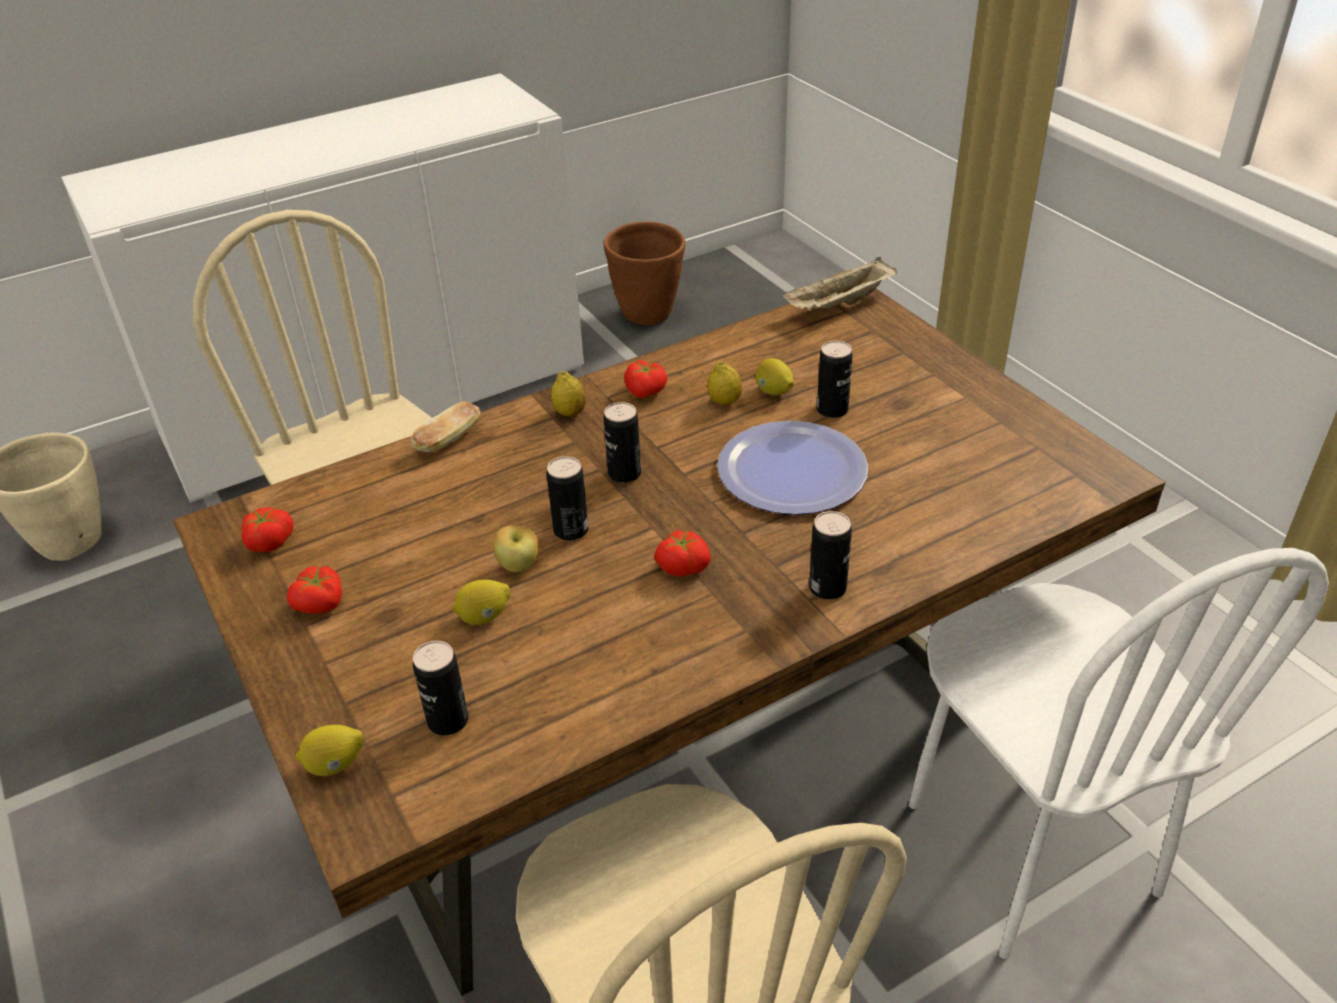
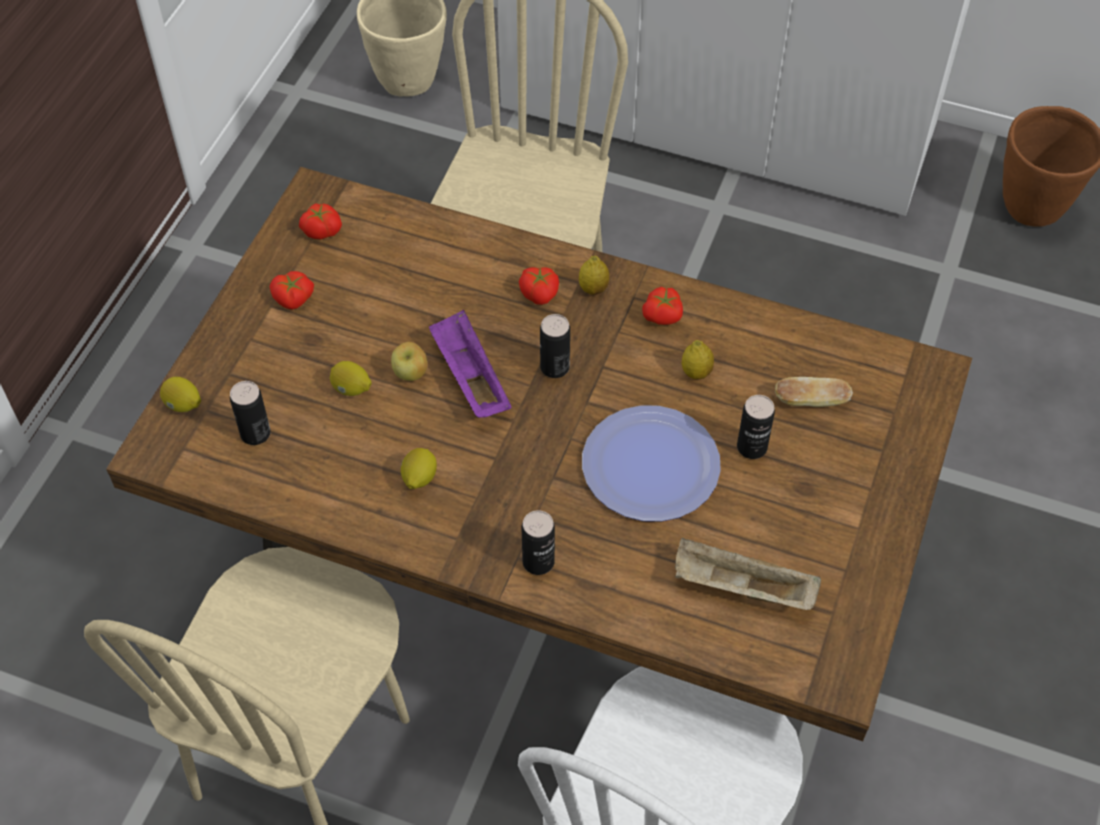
camera: 50 degrees right, 15 degrees up
(448, 440) = (498, 243): bread -> bread (811, 401)
(571, 530) = (469, 377): can -> purple tray
(683, 565) = (489, 463): tomato -> tomato (540, 293)
(774, 392) = (739, 395): lemon -> lemon (419, 478)
(839, 305) = (911, 366): beige tray -> beige tray (741, 588)

